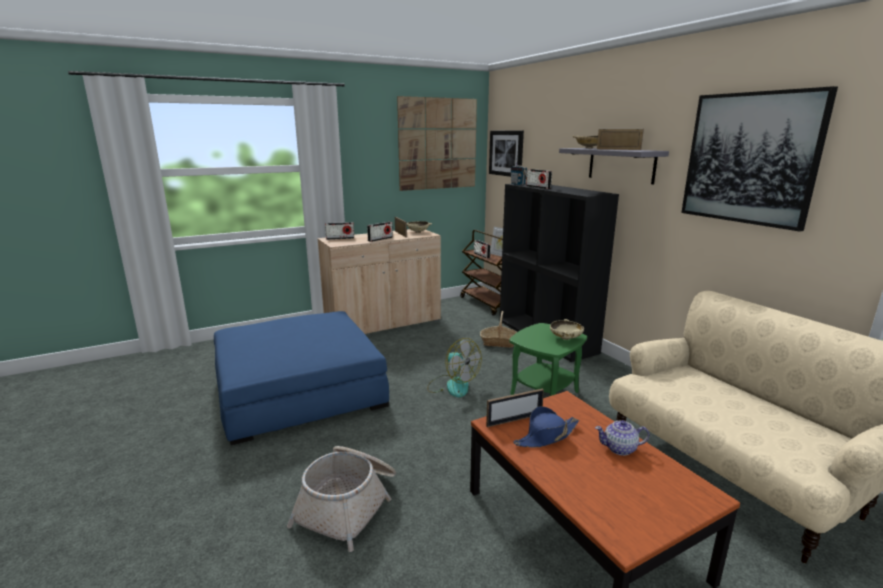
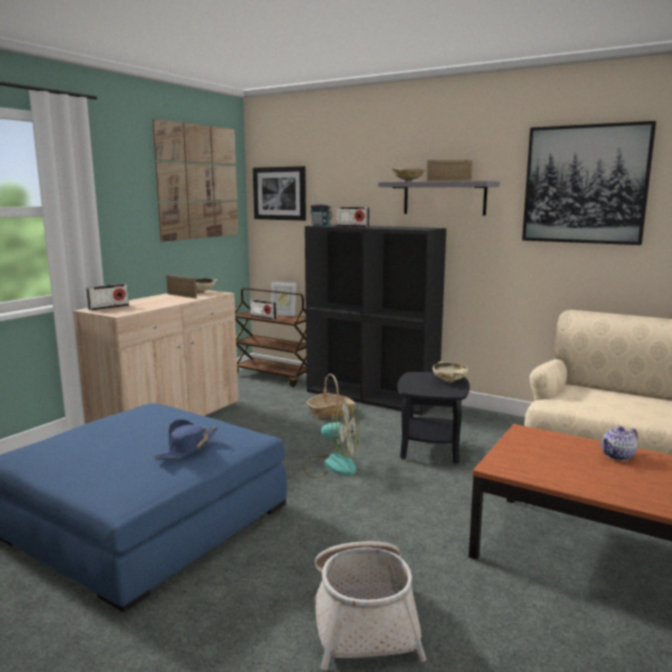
camera: 30 degrees left, 5 degrees down
(380, 239) = (167, 303): radio -> none
(514, 420) = (509, 458): picture frame -> none
(544, 393) = (430, 449): green side table -> black side table
(546, 436) = (553, 463): blue hat -> blue hat (187, 448)

